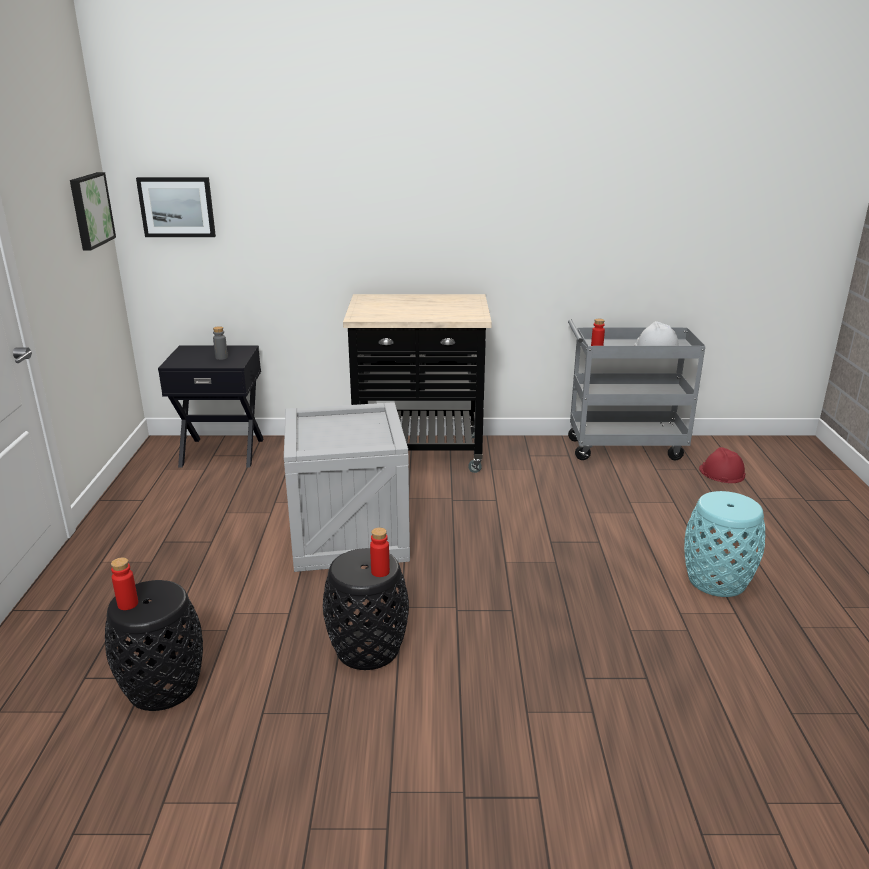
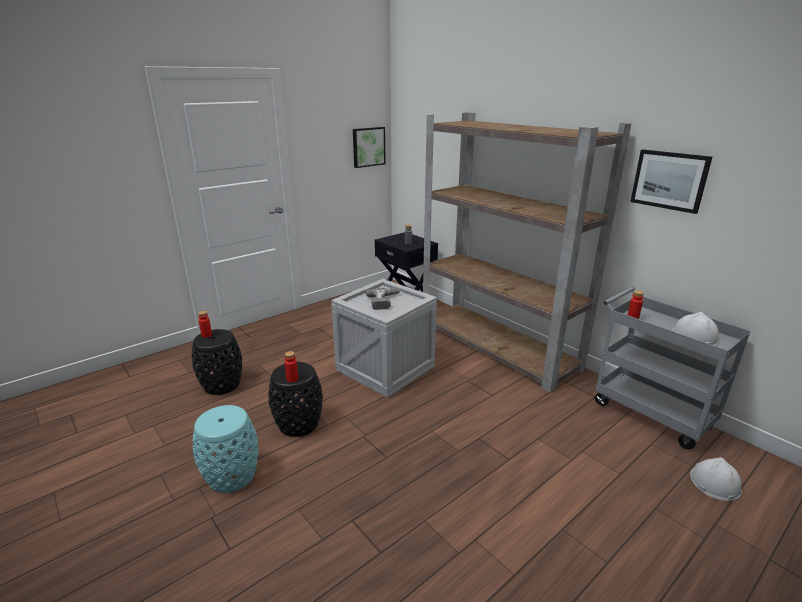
camera: 50 degrees right, 0 degrees up
(177, 207) = (415, 151): picture -> picture (669, 180)
(345, 432) = (385, 301): none -> power drill
(418, 453) = (497, 345): black cart -> brown bookcase
(717, 581) = (544, 545): turquoise stool -> turquoise stool (232, 476)
(721, 472) = (714, 482): red hard hat -> white hard hat

